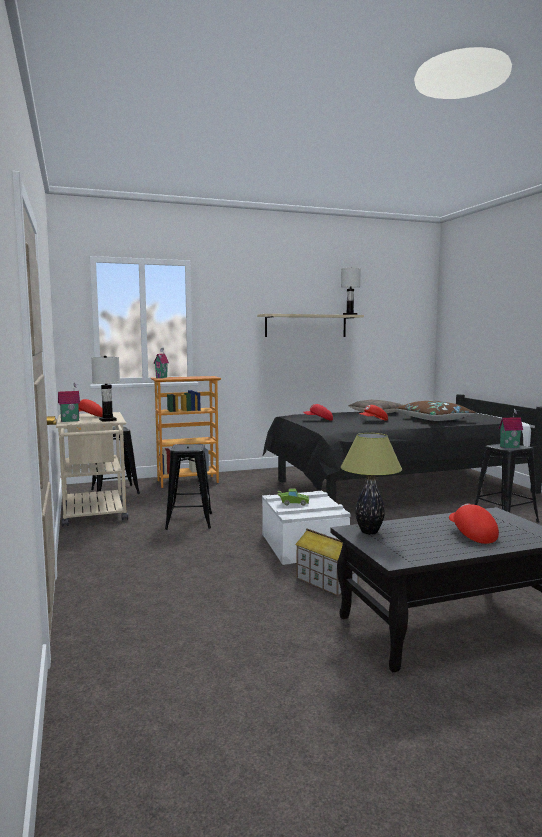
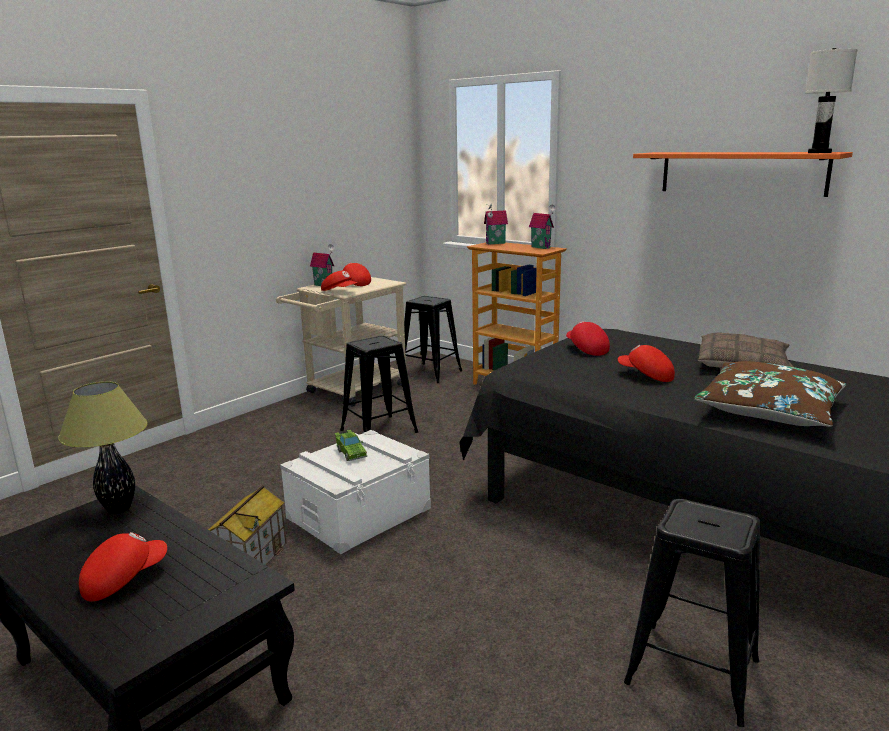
camera: 60 degrees right, 10 degrees up
(107, 420) = (339, 291): white table lamp -> red cap
(306, 326) = (741, 173): beige shelf -> orange shelf
(509, 447) = (703, 523): toy house -> toy house (541, 247)

